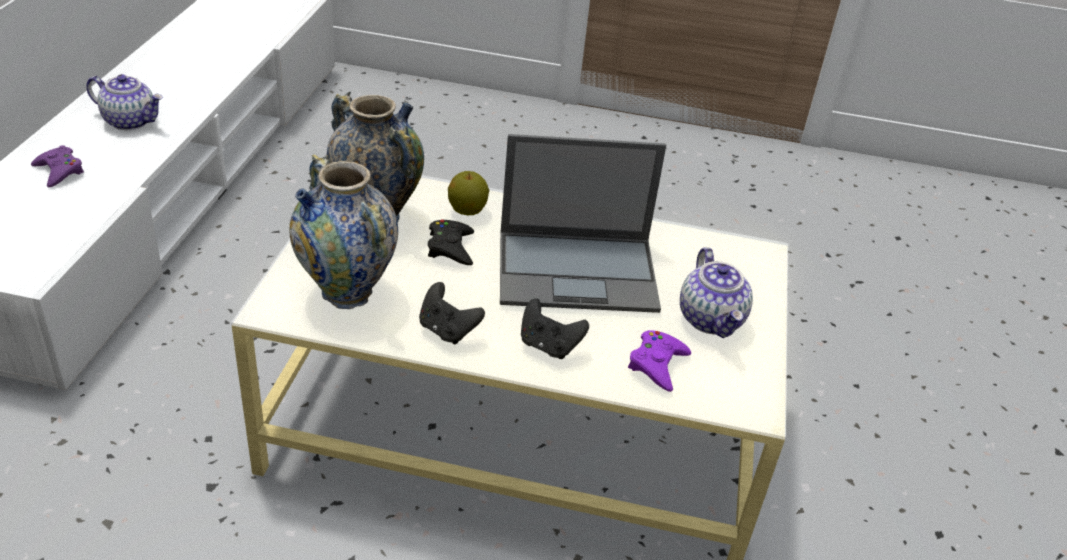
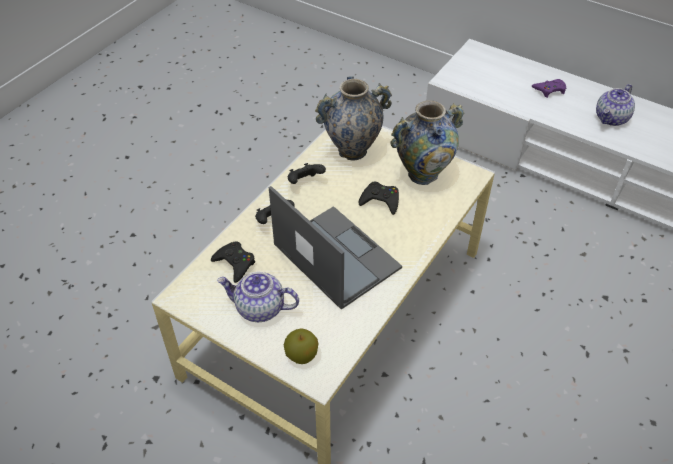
camera: 115 degrees right, 10 degrees up
(467, 210) = (420, 218): apple -> apple (301, 355)
(579, 271) = (335, 256): laptop -> laptop turned 120 degrees clockwise
(657, 364) = (235, 263): purple game controller -> black game controller

